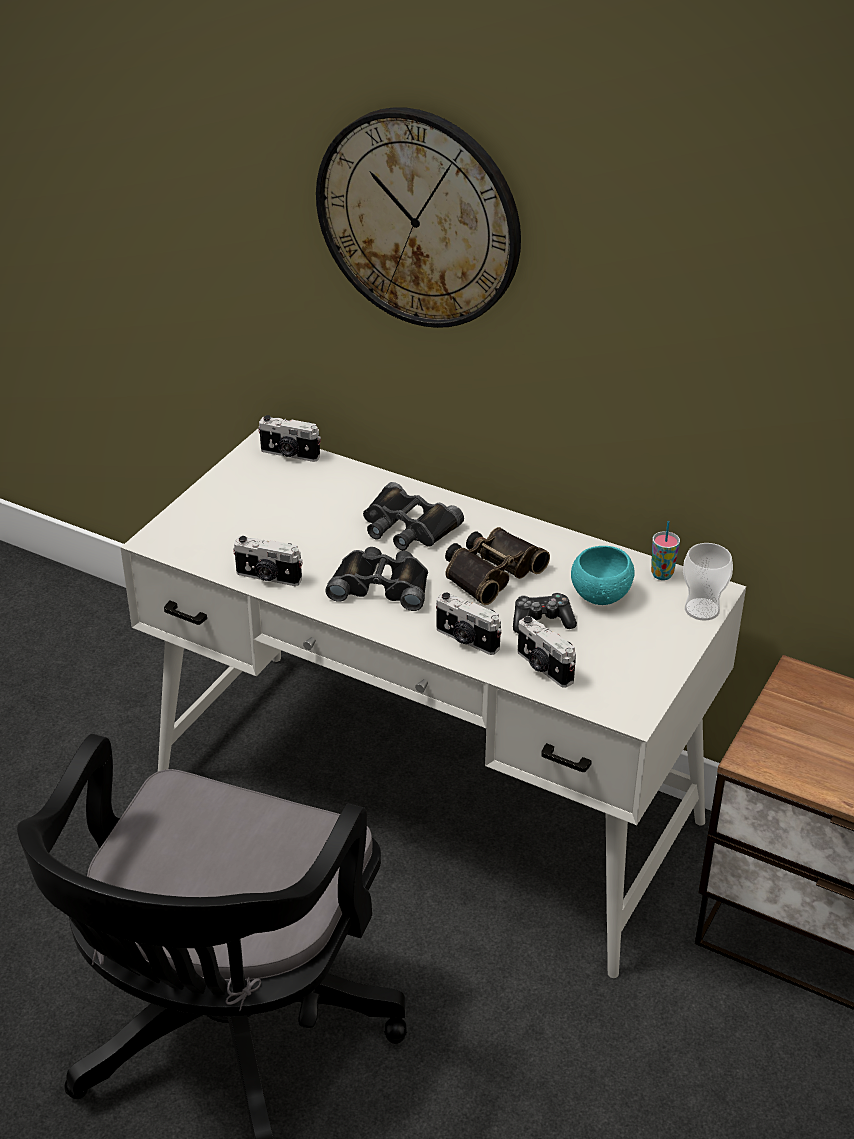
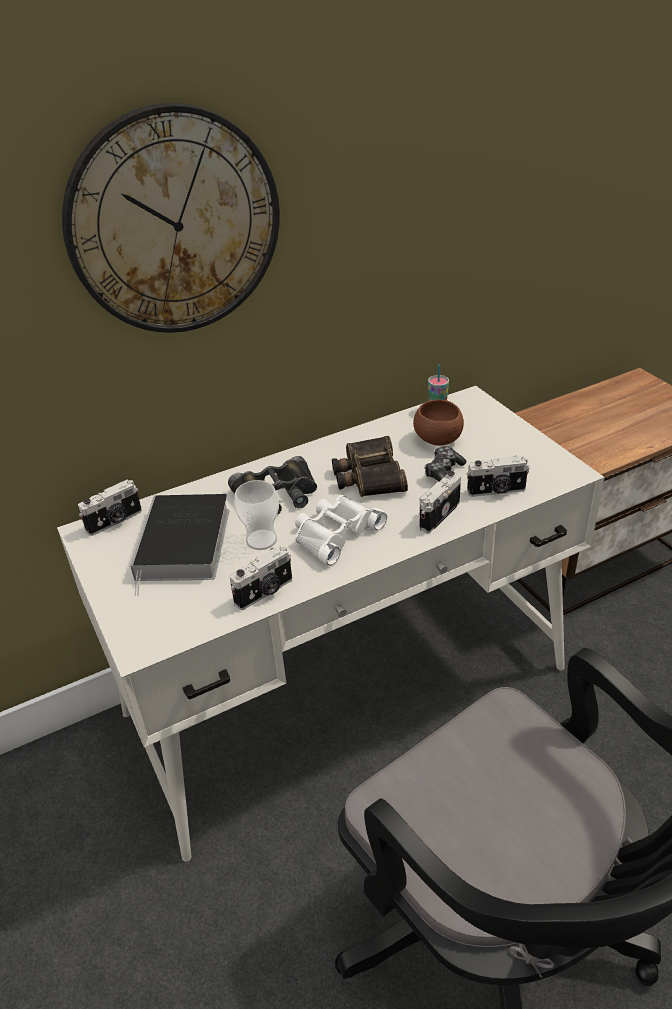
camera: 55 degrees left, 0 degrees up
(290, 506) = (184, 546): none -> book
(381, 585) = (335, 533): black binoculars -> white binoculars
(466, 640) = (437, 515): camera -> camera turned 150 degrees clockwise
(600, 595) = (437, 440): turquoise bowl -> brown bowl
(702, 609) = (485, 408): cup -> cup (261, 540)

